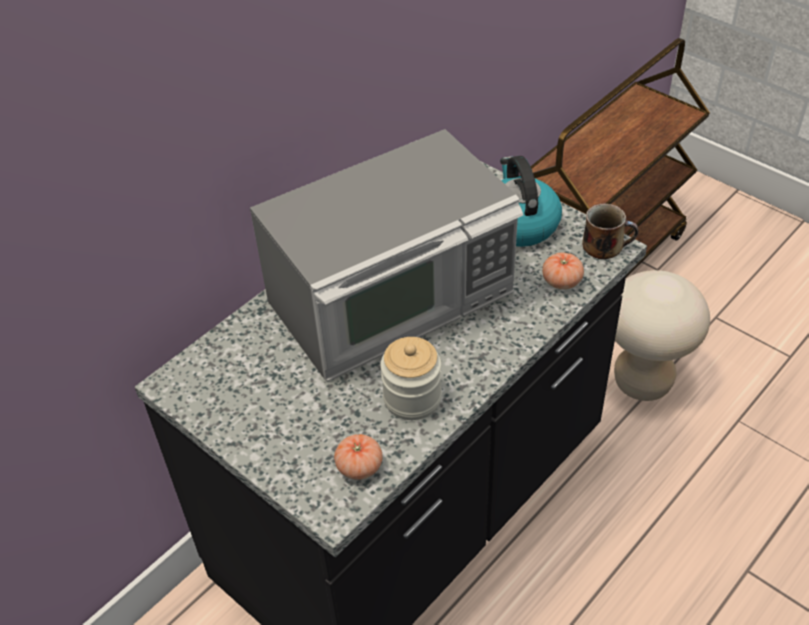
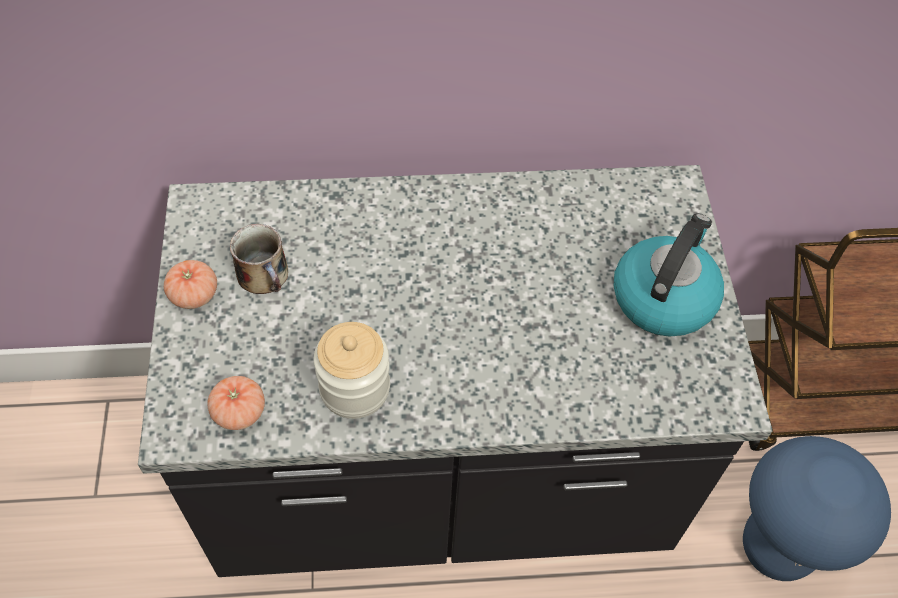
camera: 40 degrees right, 10 degrees up
(393, 299) = (454, 278): microwave -> none
(561, 281) = (631, 393): tomato -> tomato (194, 294)
(605, 245) = (725, 393): mug -> mug (265, 276)
(642, 382) = (776, 548): beige stool -> blue stool

